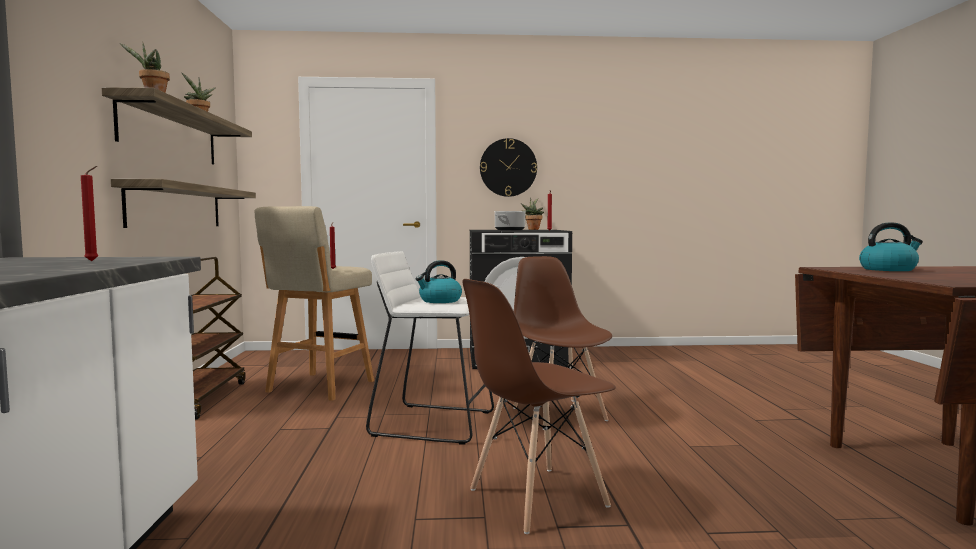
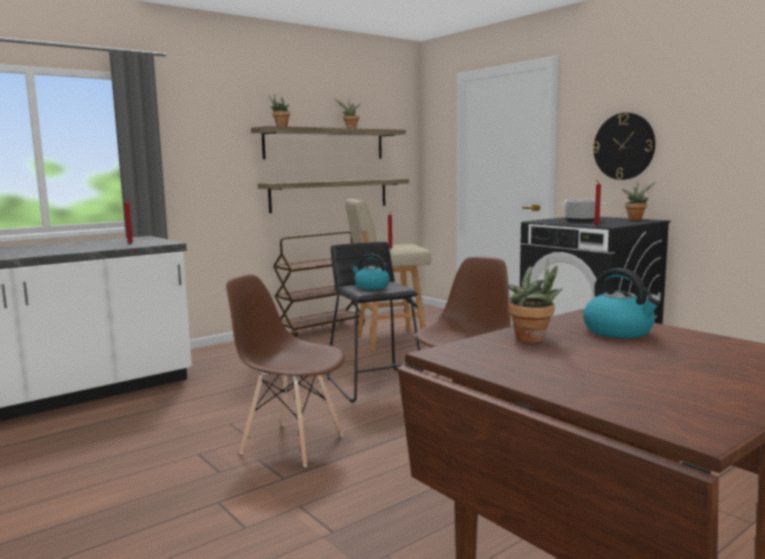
camera: 55 degrees right, 5 degrees up
(433, 423) = (376, 384): white stool -> black stool
(910, 275) = (534, 340): none -> potted plant

